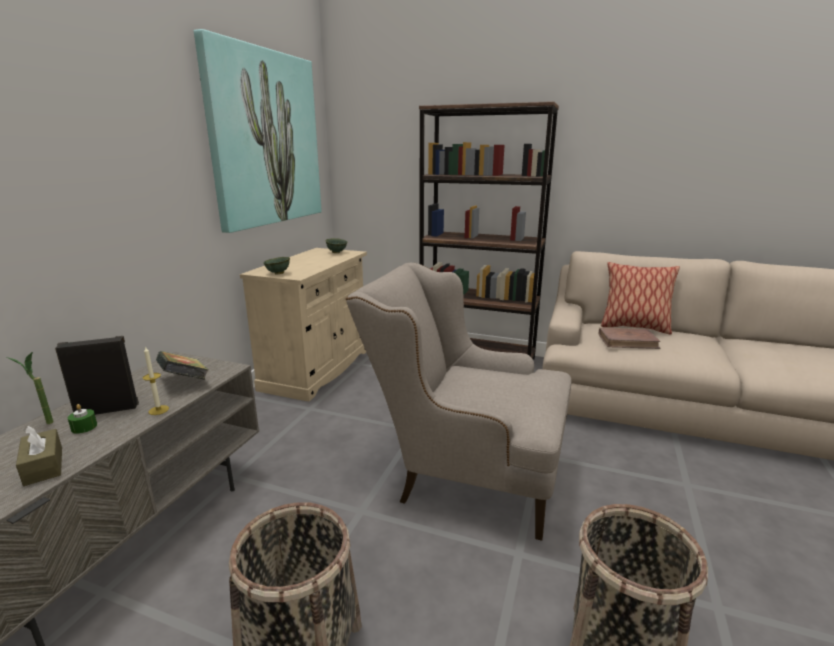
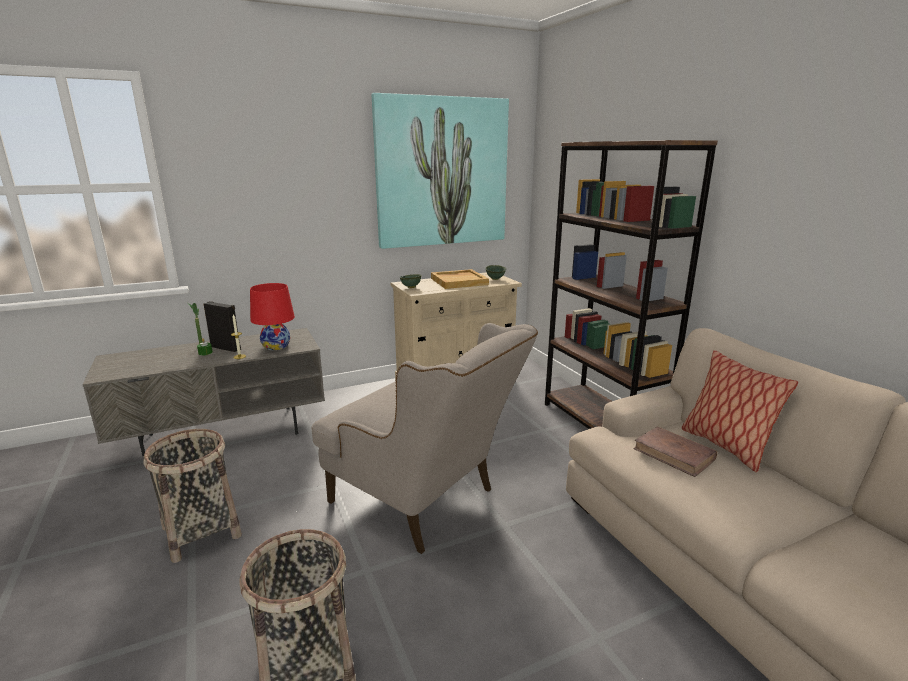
camera: 45 degrees right, 0 degrees up
(43, 466) = (167, 363): brown tissue box -> none
(185, 381) = (276, 346): book -> red table lamp
(310, 260) = (459, 281): none -> beige tray
(464, 474) = (424, 502): beige armchair -> beige armchair turned 150 degrees clockwise

